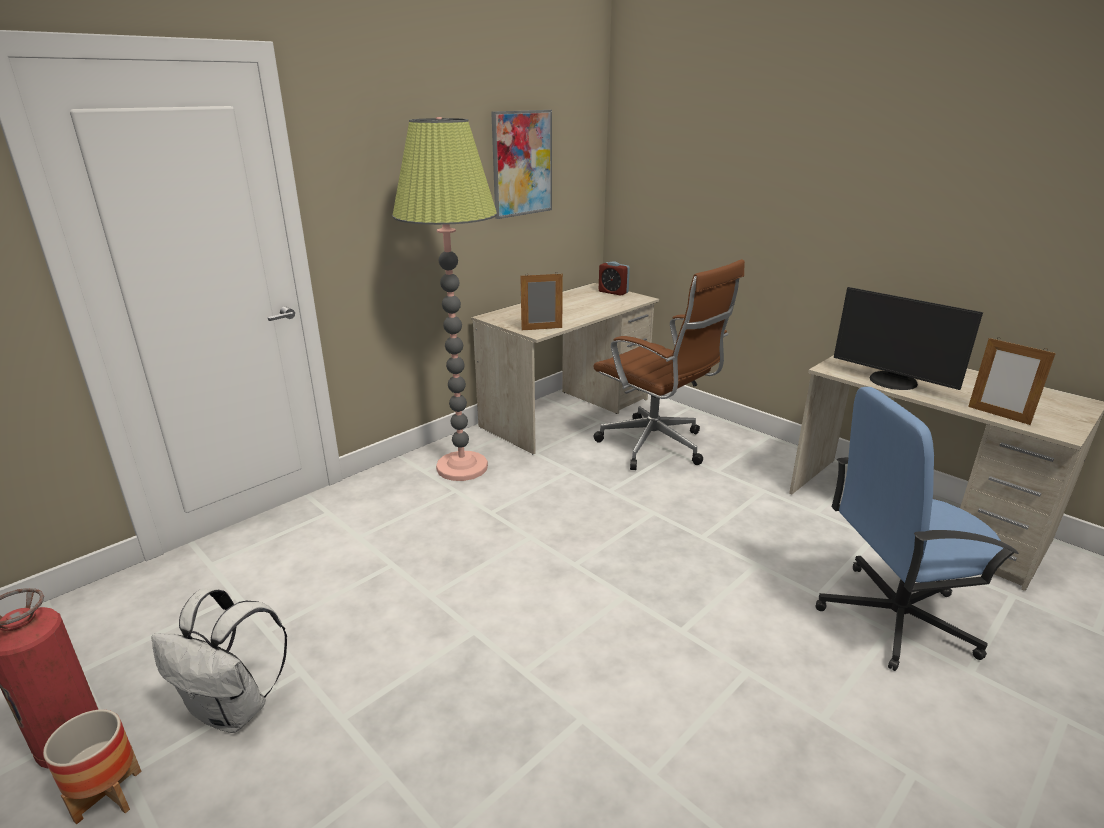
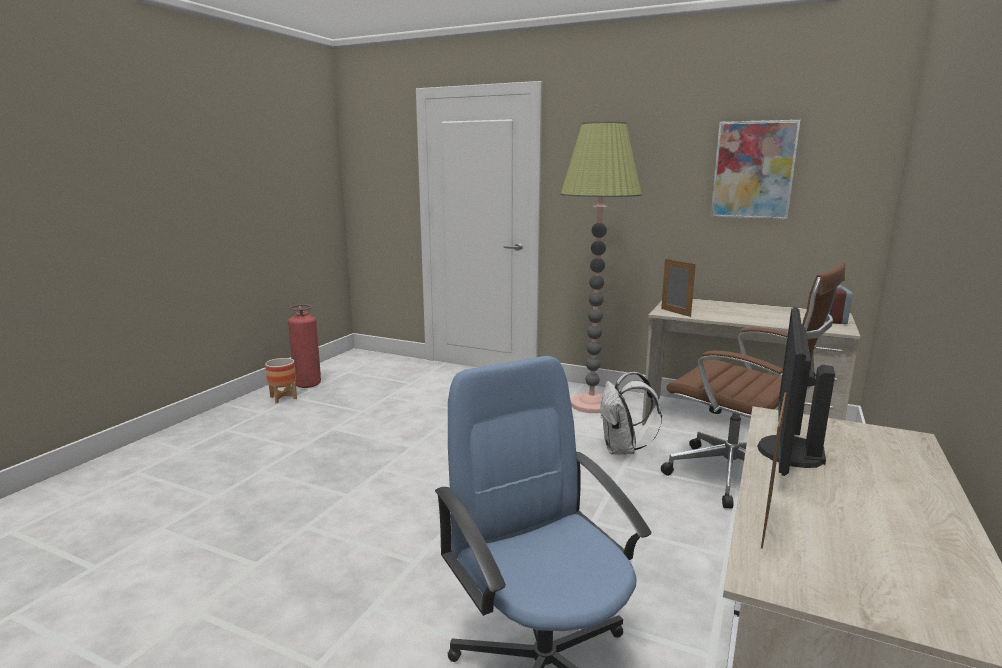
camera: 70 degrees right, 10 degrees down
(234, 709) = (333, 405): white backpack -> white backpack (622, 450)
(657, 447) = (736, 478): brown office chair -> brown office chair turned 75 degrees counterclockwise

